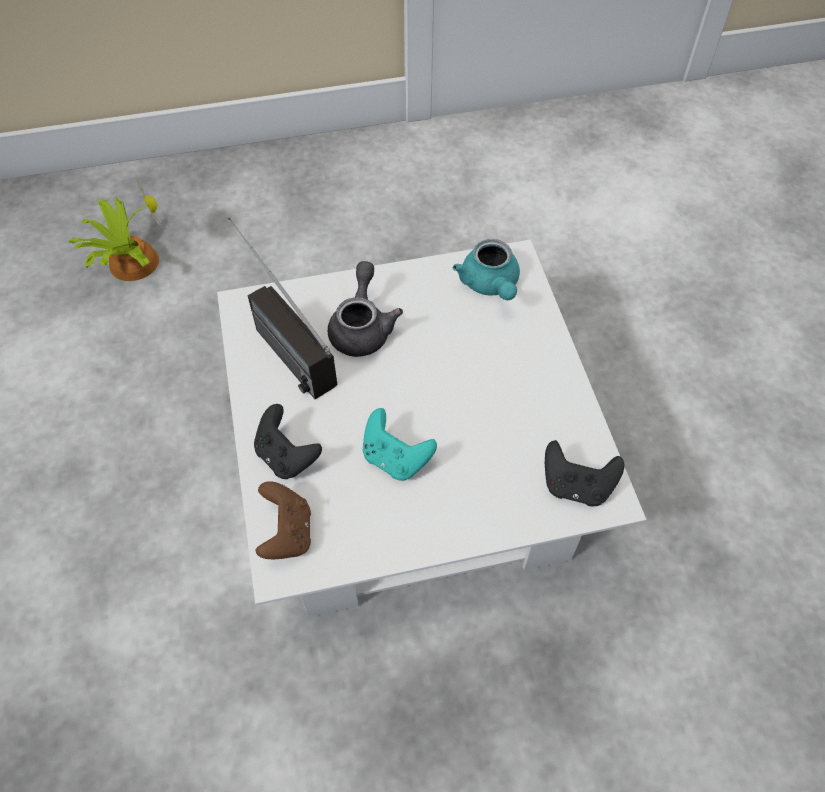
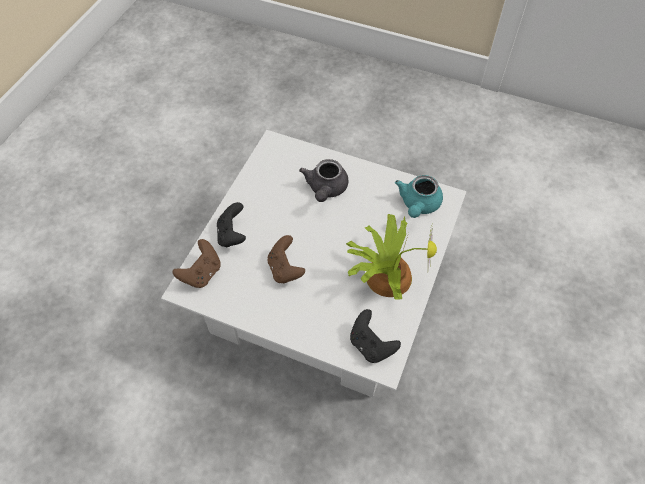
camera: 35 degrees right, 0 degrees up
(130, 262) = (262, 94): potted plant -> potted plant (386, 275)
(277, 340) = (276, 172): radio -> none
(362, 327) = (325, 189): grey teapot -> grey teapot turned 150 degrees clockwise
(395, 458) = (285, 269): turquoise game controller -> brown game controller

